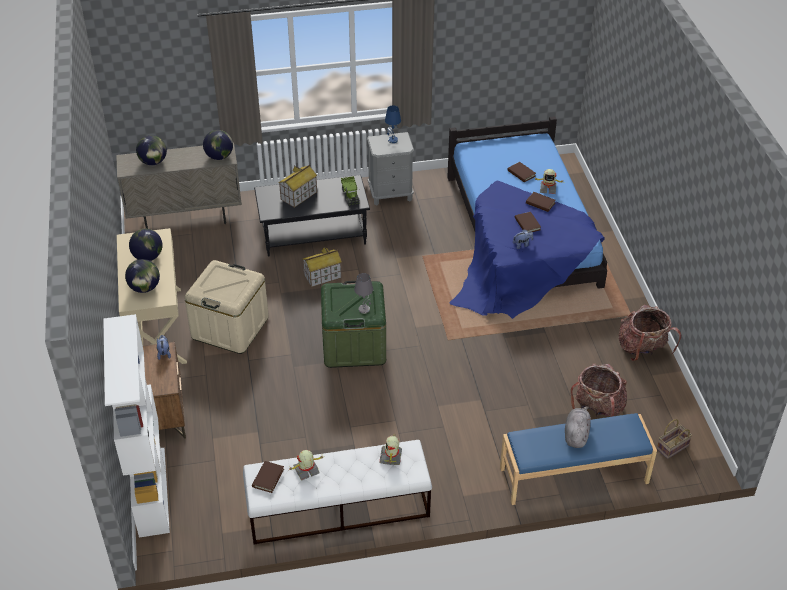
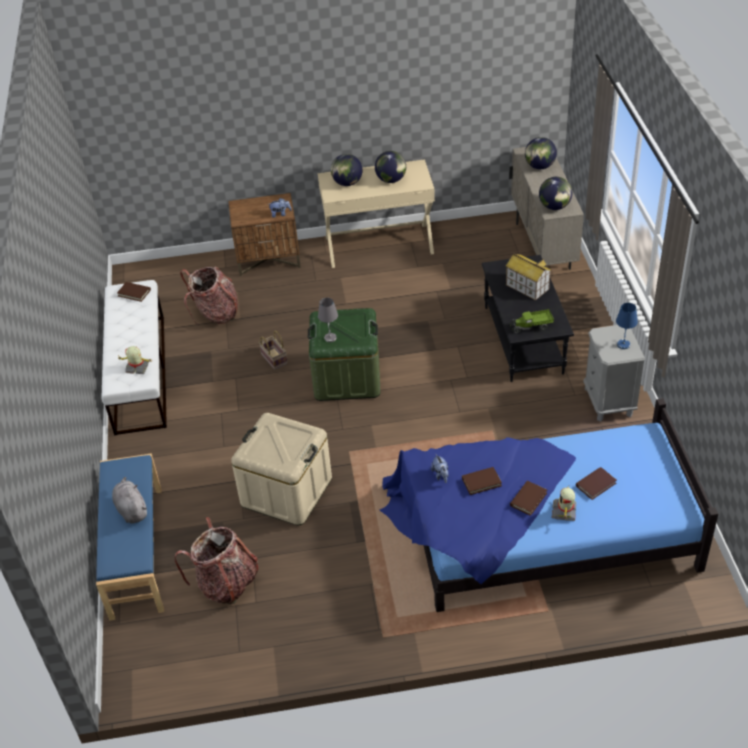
camera: 95 degrees right, 0 degrees up
(151, 491) = (186, 263): white bookcase -> none
(230, 327) = (377, 290): beige storage box -> beige storage box (286, 491)
(306, 470) = (136, 315): toy robot -> none
(322, 276) = (454, 349): toy house -> none
(576, 434) = (131, 509): grey plush toy -> grey plush toy turned 135 degrees counterclockwise
(642, 349) = (318, 642): backpack -> backpack (216, 314)
(672, 448) = (154, 652): basket -> basket (273, 358)

